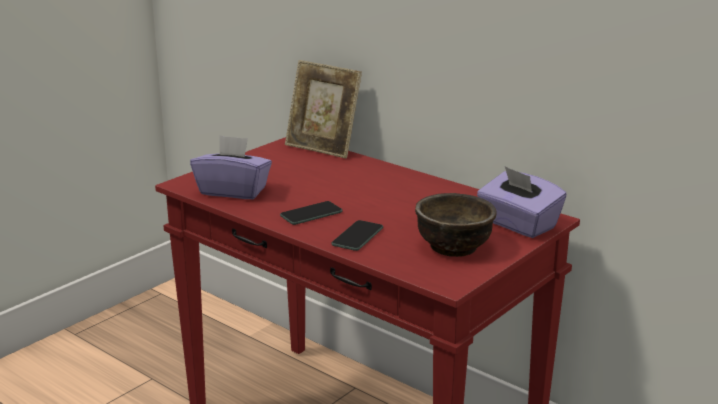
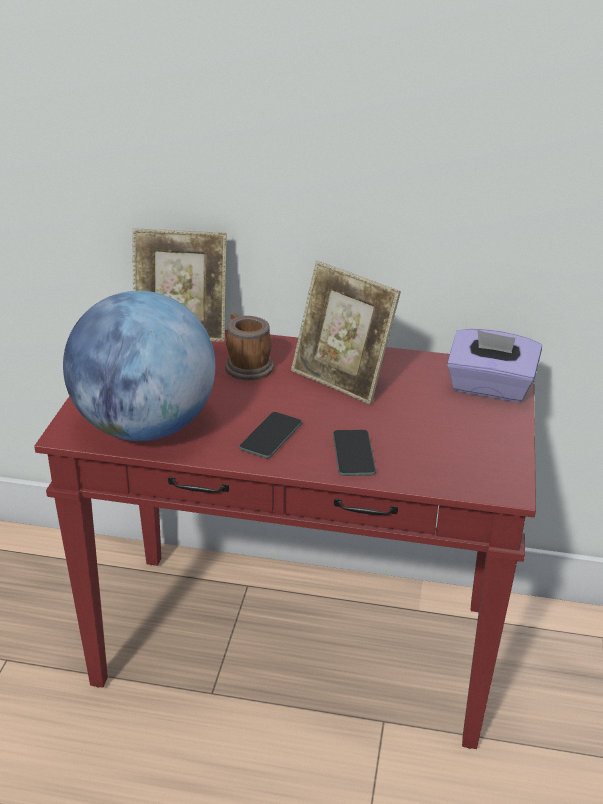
camera: 30 degrees left, 10 degrees up
(233, 191) = (145, 427): purple tissue box -> globe
(344, 174) = (246, 365): none -> mug
(403, 196) = (341, 380): none -> picture frame
(453, 246) = (460, 437): brown bowl -> none

